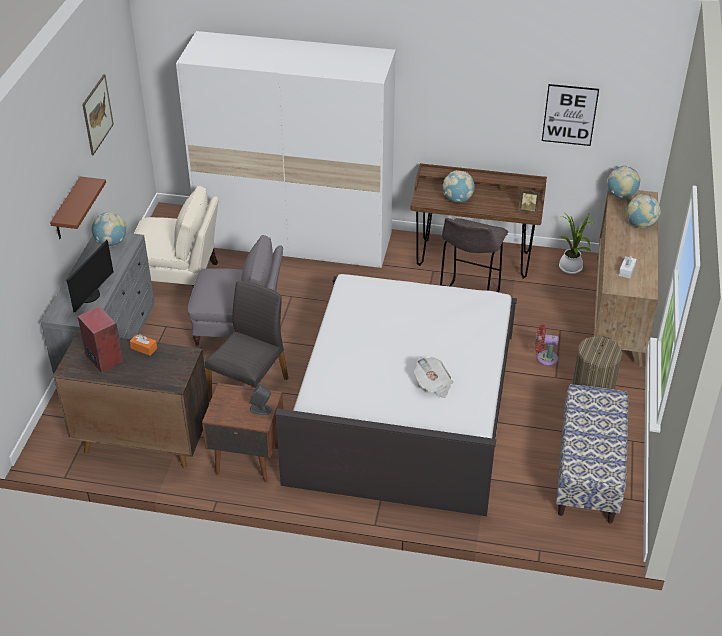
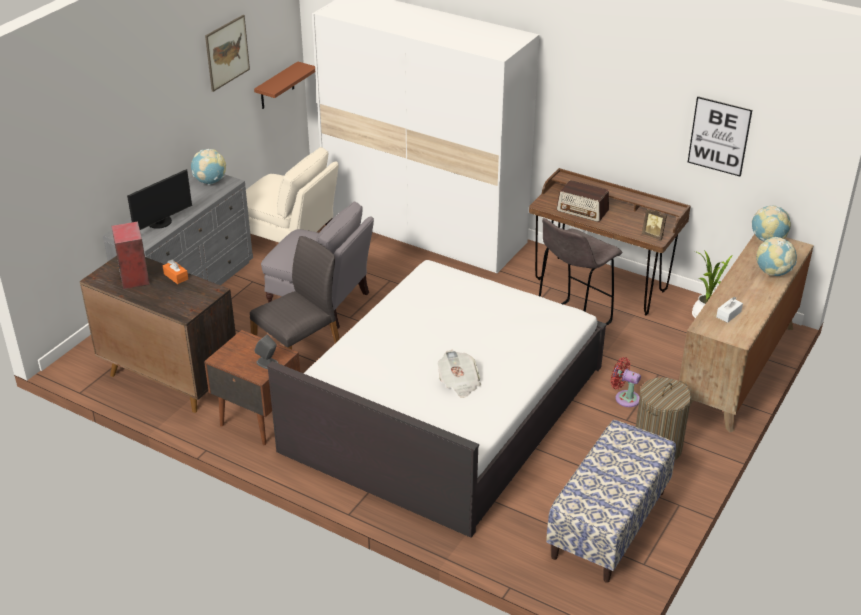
camera: 20 degrees right, 5 degrees down
(67, 210) = (165, 136): brown shelf -> brown shelf (277, 86)
(457, 200) = (582, 211): globe -> radio

